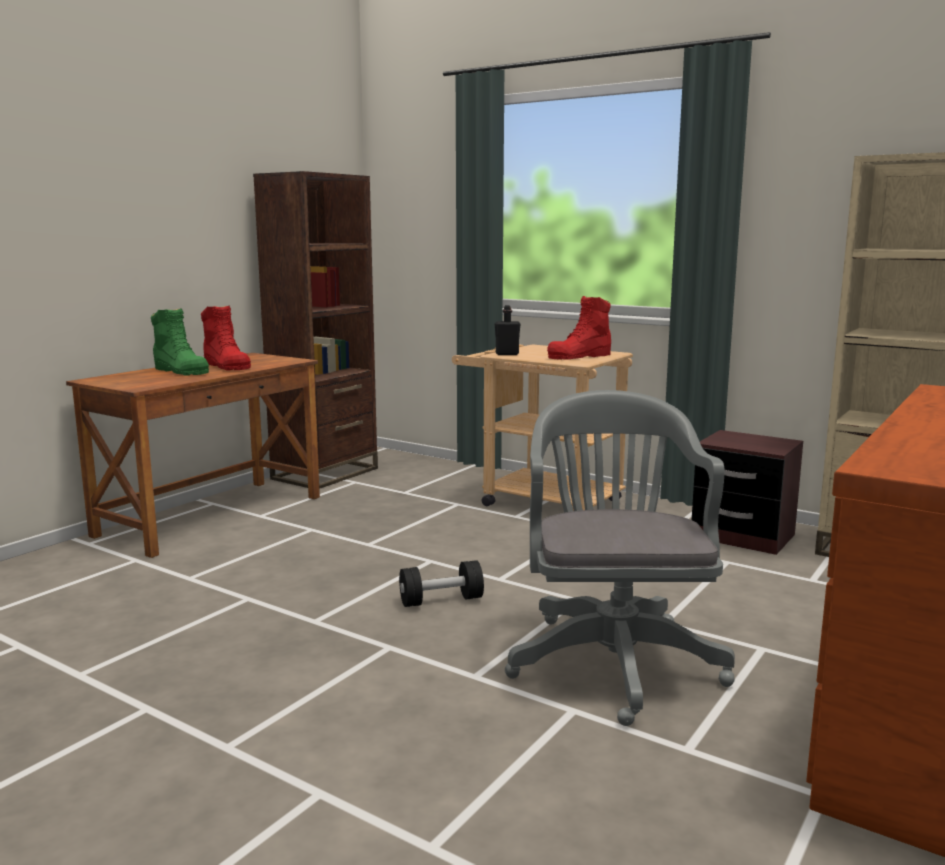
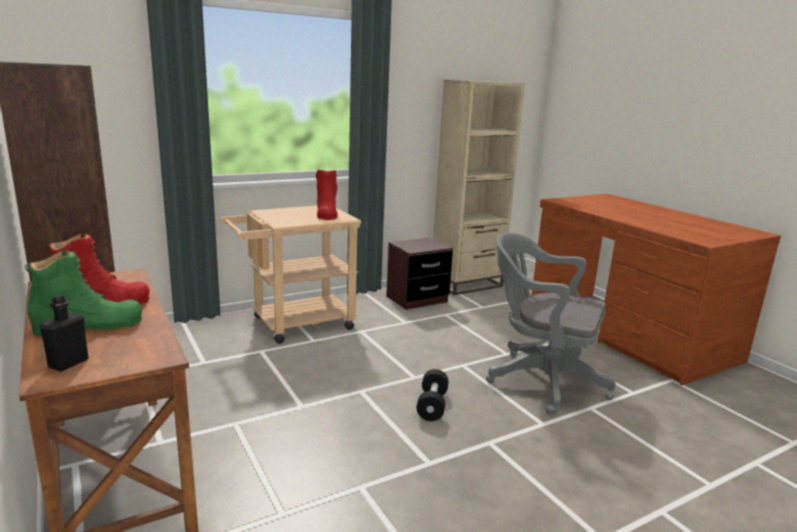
camera: 65 degrees left, 5 degrees up
(507, 354) = (284, 223): black bottle -> black bottle (68, 363)

